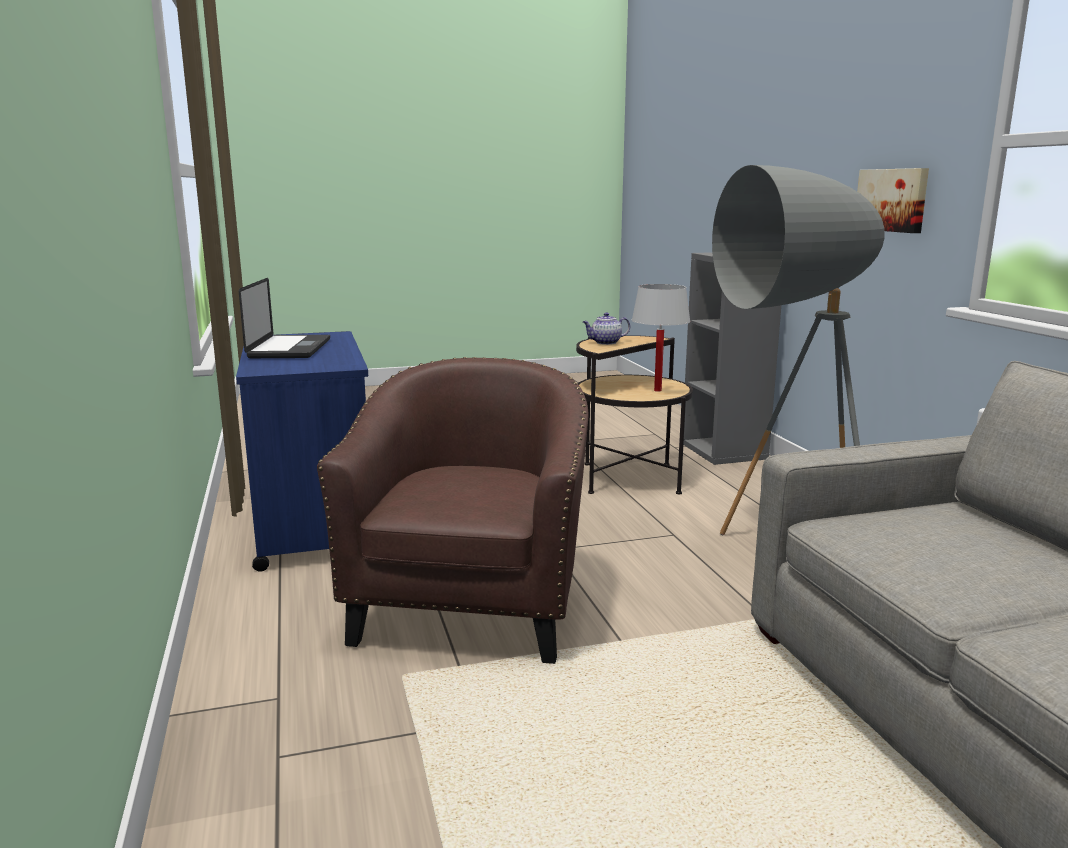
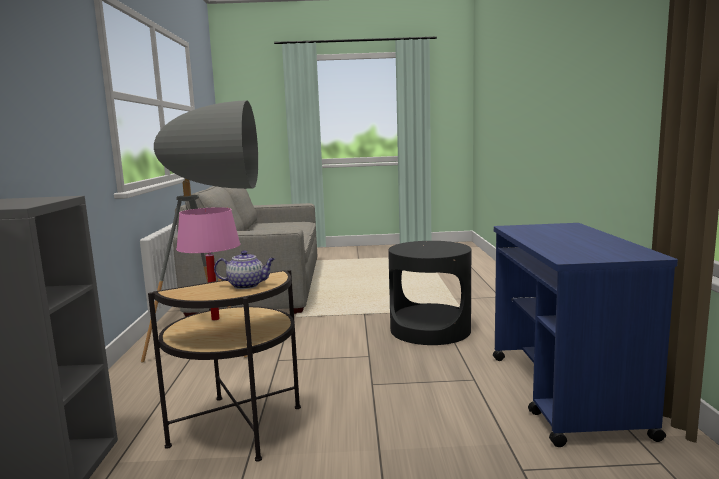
camera: 165 degrees left, 5 degrees down
(290, 349) = (583, 241): laptop -> none
(472, 607) = (430, 329): brown armchair -> black side table
(657, 390) = (215, 319): white table lamp -> pink table lamp
(892, 200) = (70, 127): picture -> none

